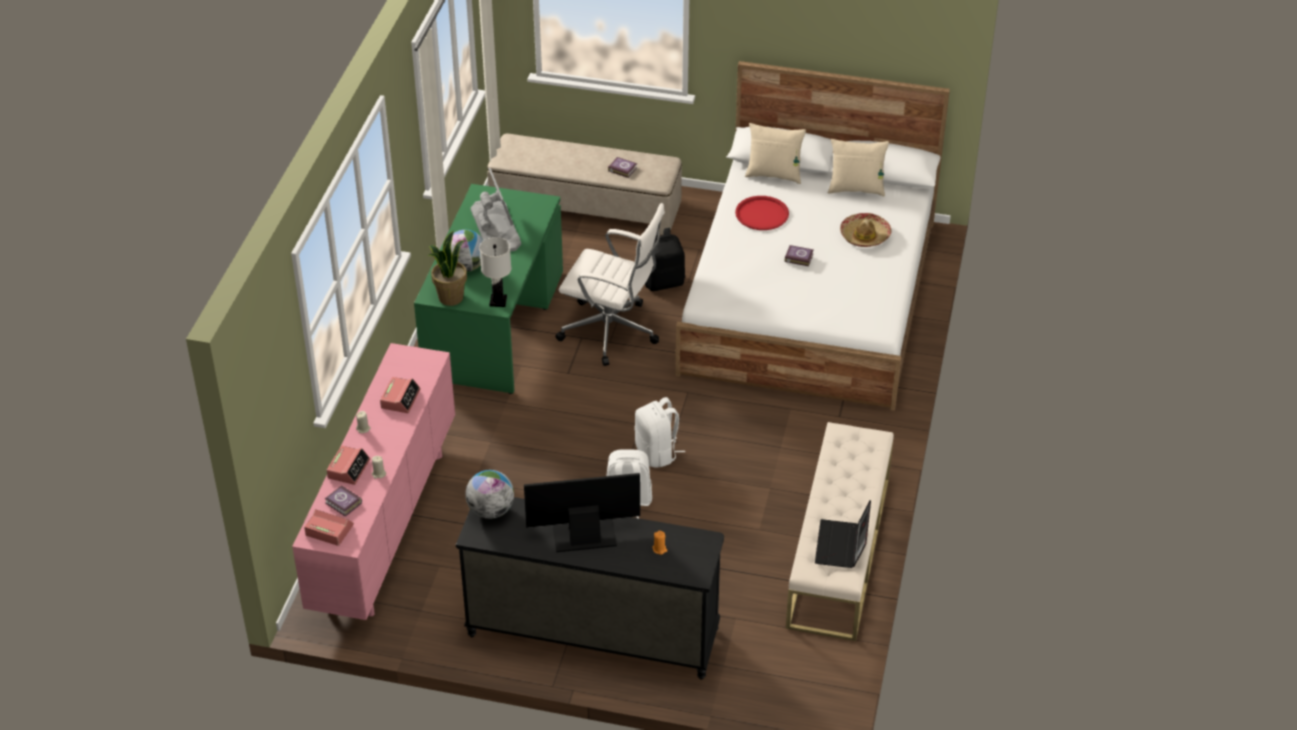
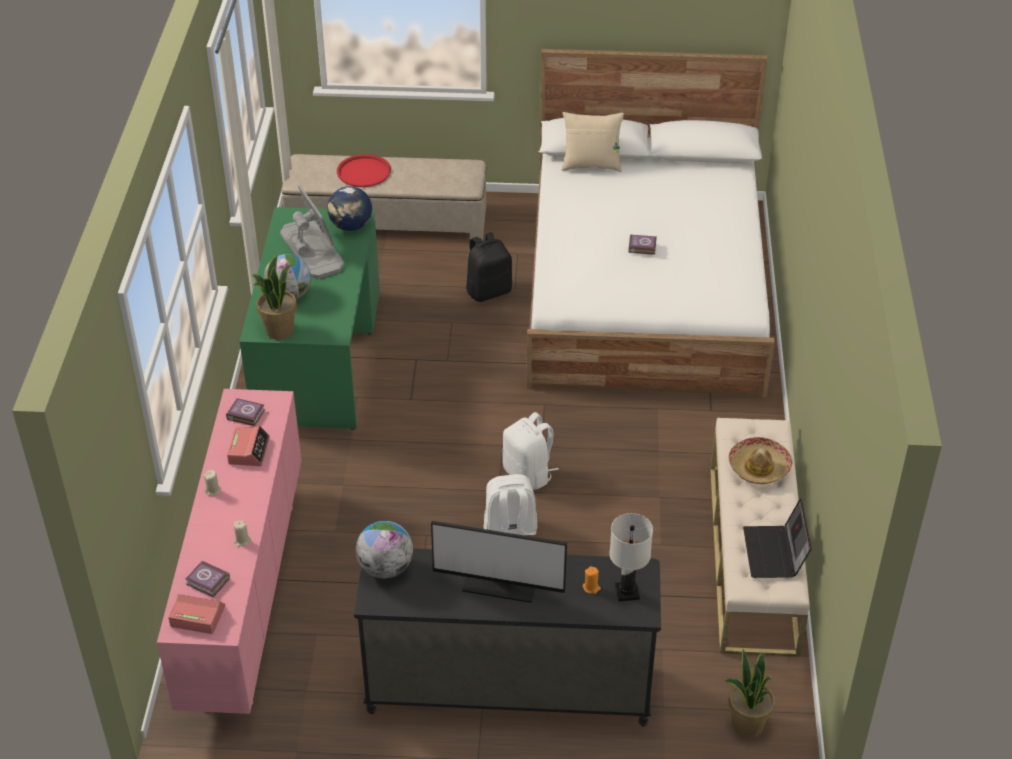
camera: 10 degrees left, 0 degrees up
(348, 469) = (205, 540): alarm clock -> none
(498, 301) = (333, 329): white table lamp -> white table lamp (627, 592)
(535, 209) = (351, 226): none -> globe
(584, 535) = (500, 582): monitor -> monitor turned 150 degrees counterclockwise
(612, 332) = (447, 349): white office chair -> none
(622, 169) = (426, 177): book -> book (245, 414)
(762, 214) = (590, 206): red tray -> red tray (363, 172)
(791, 690) = (747, 724): none -> potted plant
(856, 189) = (680, 171): beige pillow -> none
(865, 236) = (703, 217): hat -> hat (759, 467)

